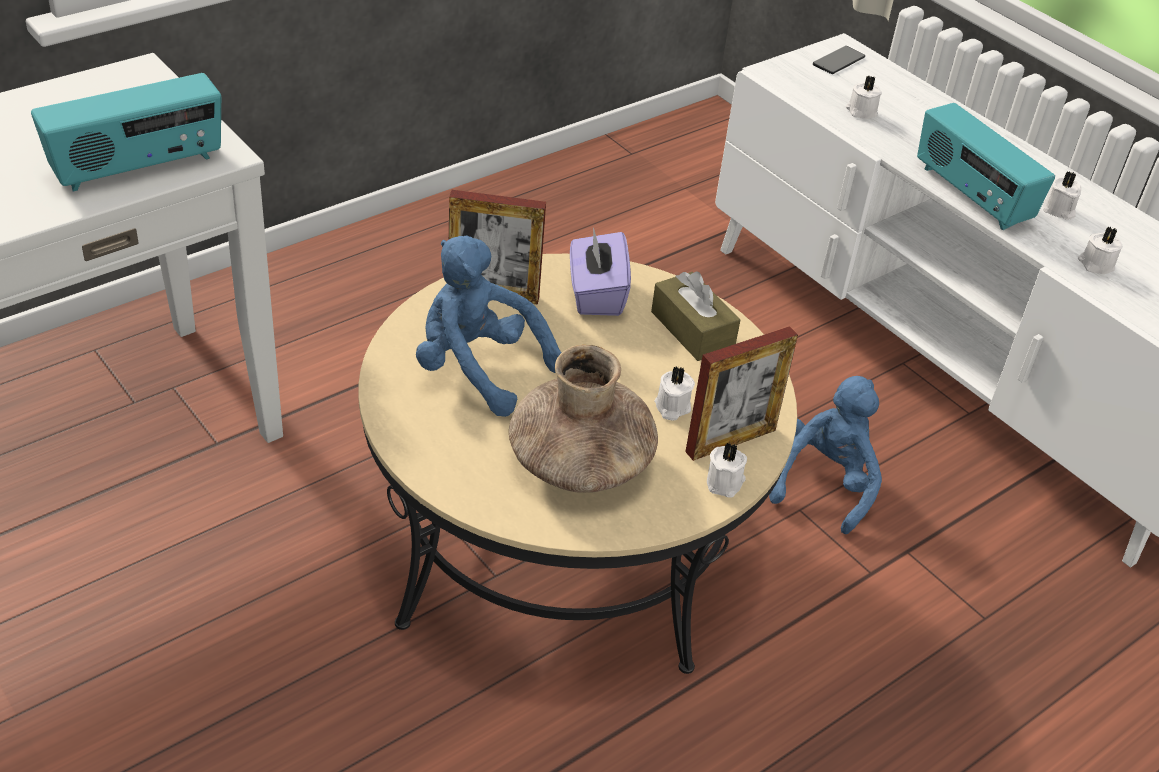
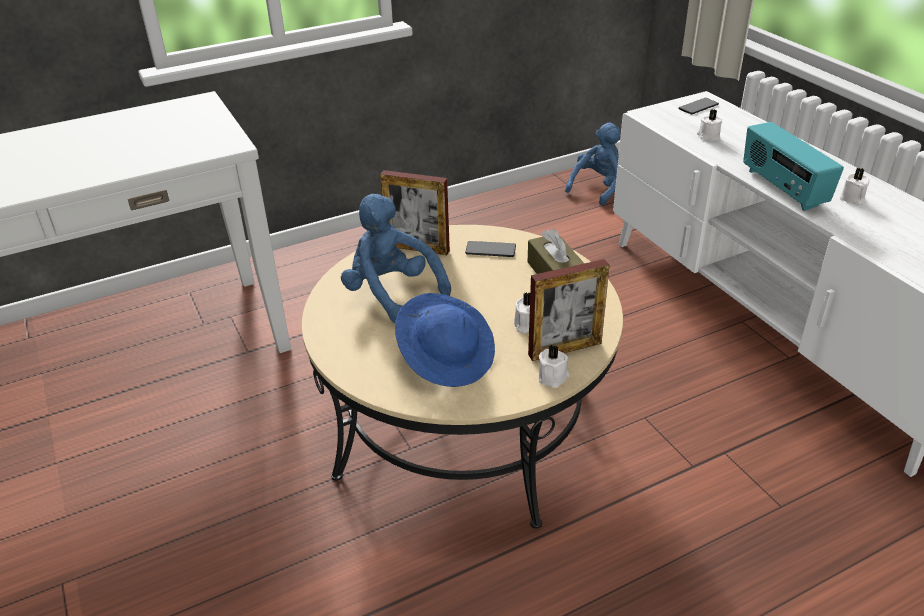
camera: 15 degrees right, 5 degrees down
(138, 168) = (174, 151): radio -> none
(580, 462) = (447, 358): brown vase -> blue hat
(596, 294) = (490, 250): purple tissue box -> phone
(824, 483) = (667, 400): blue plush toy -> blue plush toy (597, 188)
(1095, 264) = (877, 235): white candle -> none

